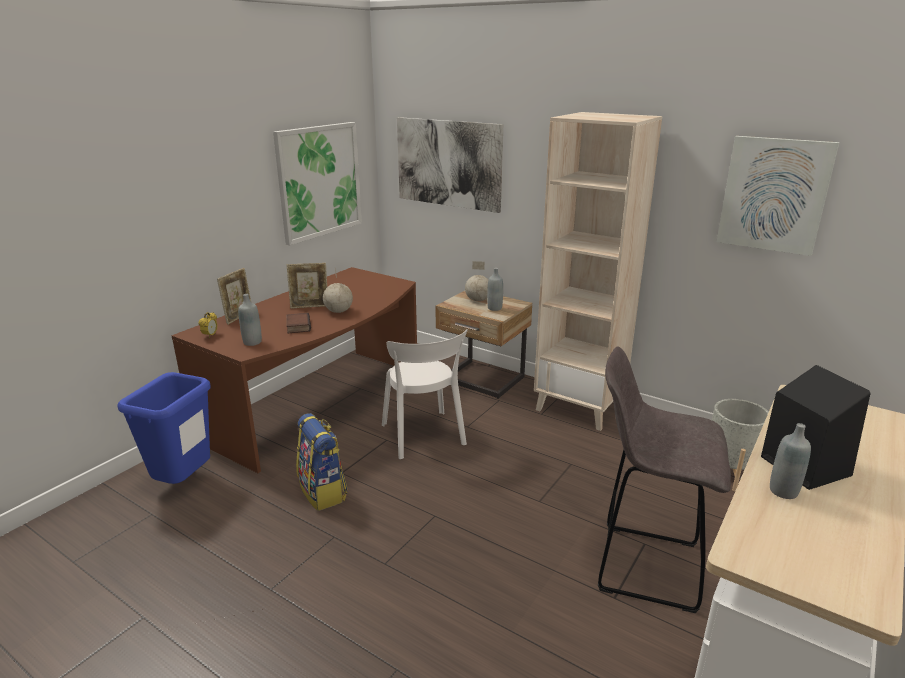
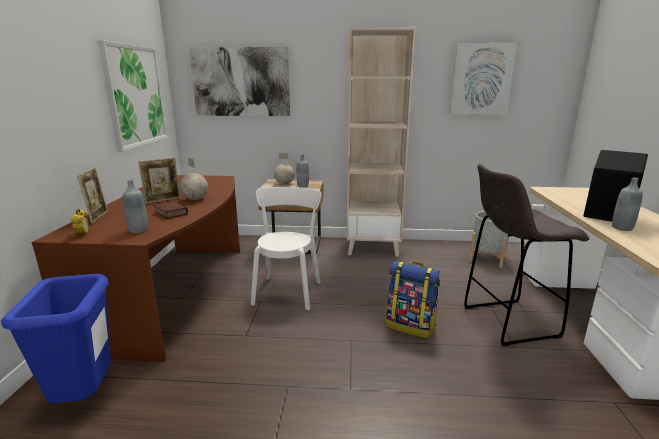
camera: 30 degrees left, 5 degrees down
(323, 492) = (243, 355): backpack -> backpack (411, 325)
(424, 436) = (288, 291): white chair -> white chair turned 120 degrees counterclockwise

